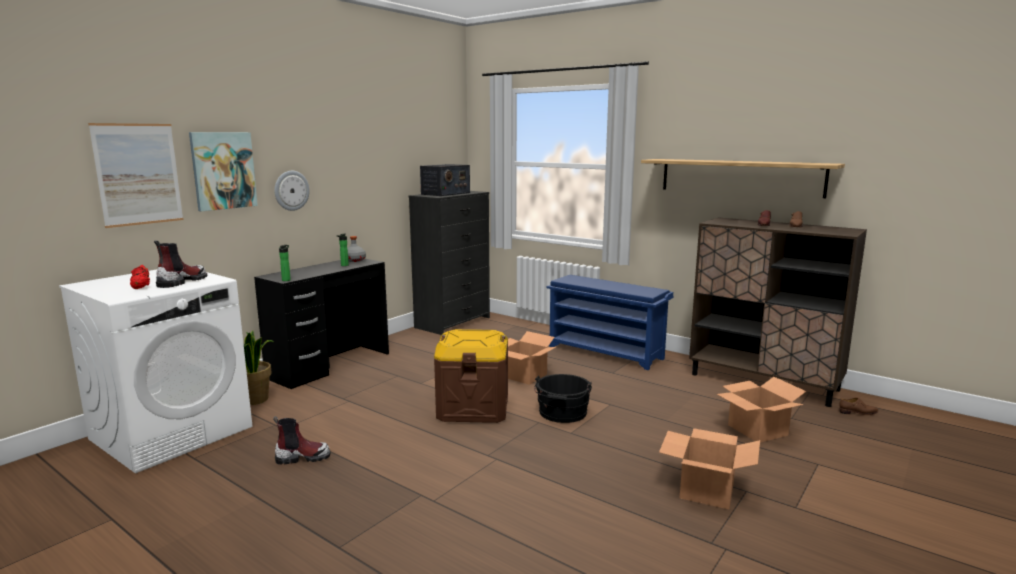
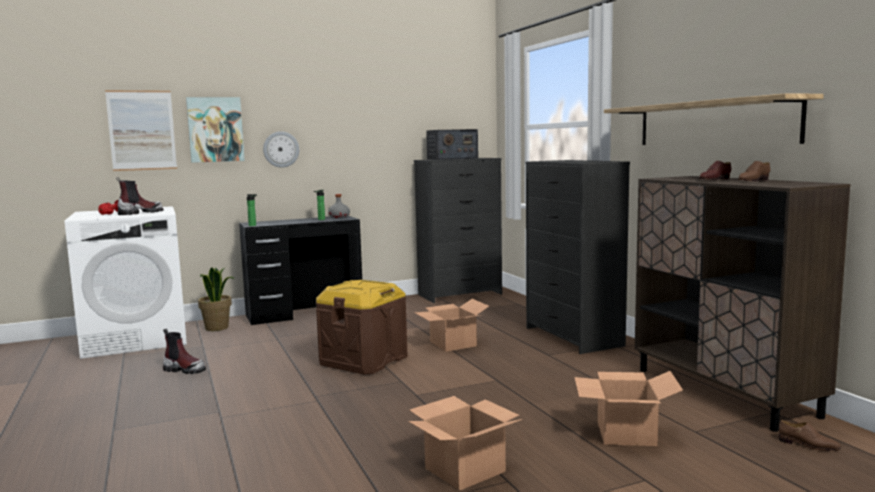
camera: 30 degrees right, 5 degrees down
(562, 413) = (435, 379): black bucket -> none
(606, 352) = (573, 337): blue shoe rack -> black dresser

